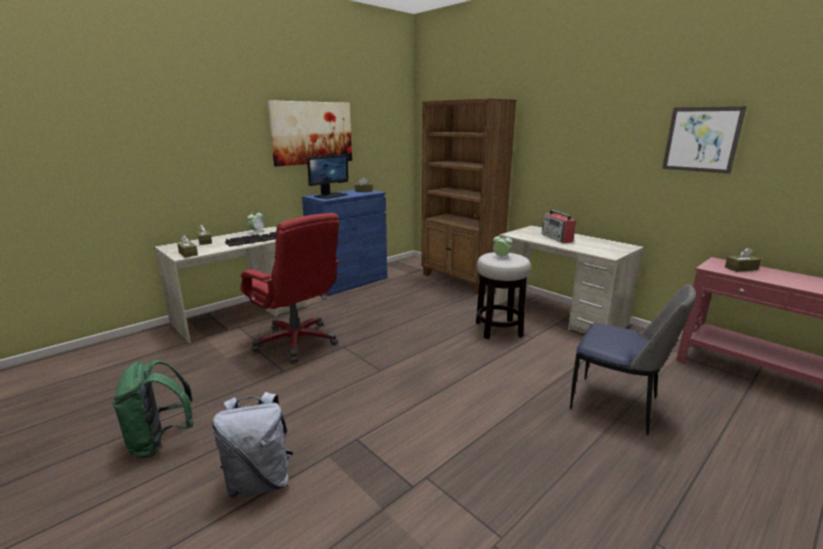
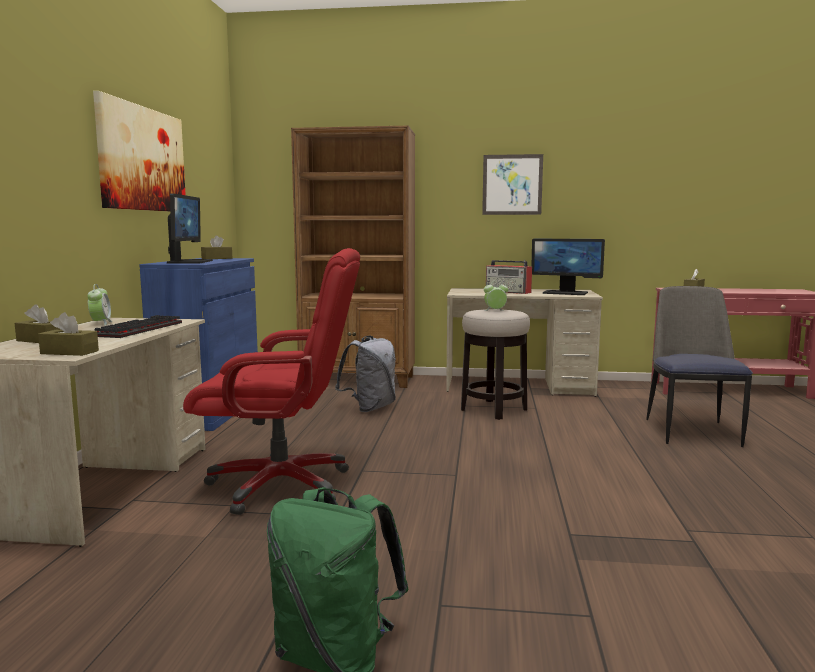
camera: 40 degrees left, 10 degrees down
(260, 481) = (564, 613): grey backpack -> grey backpack (370, 408)
(601, 248) = (565, 293): none -> monitor
(617, 405) = (692, 431): chair -> chair turned 75 degrees counterclockwise
(701, 139) = (629, 175): picture -> picture (512, 184)

